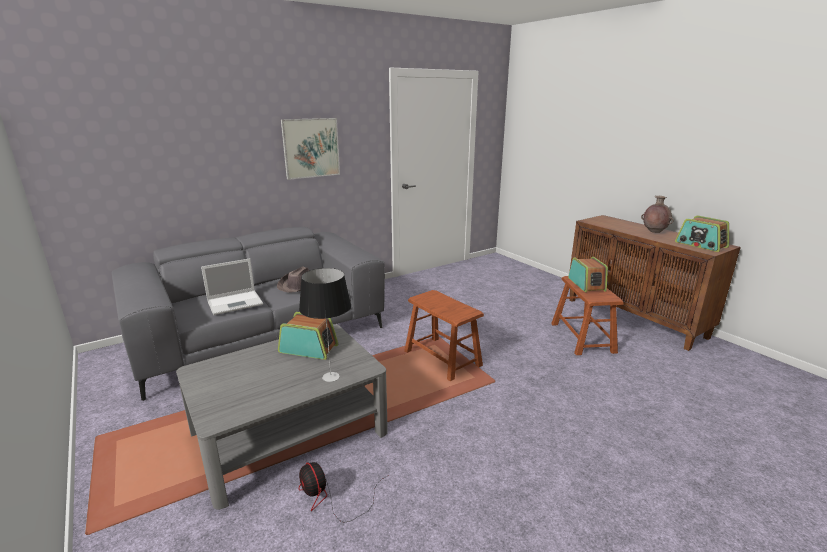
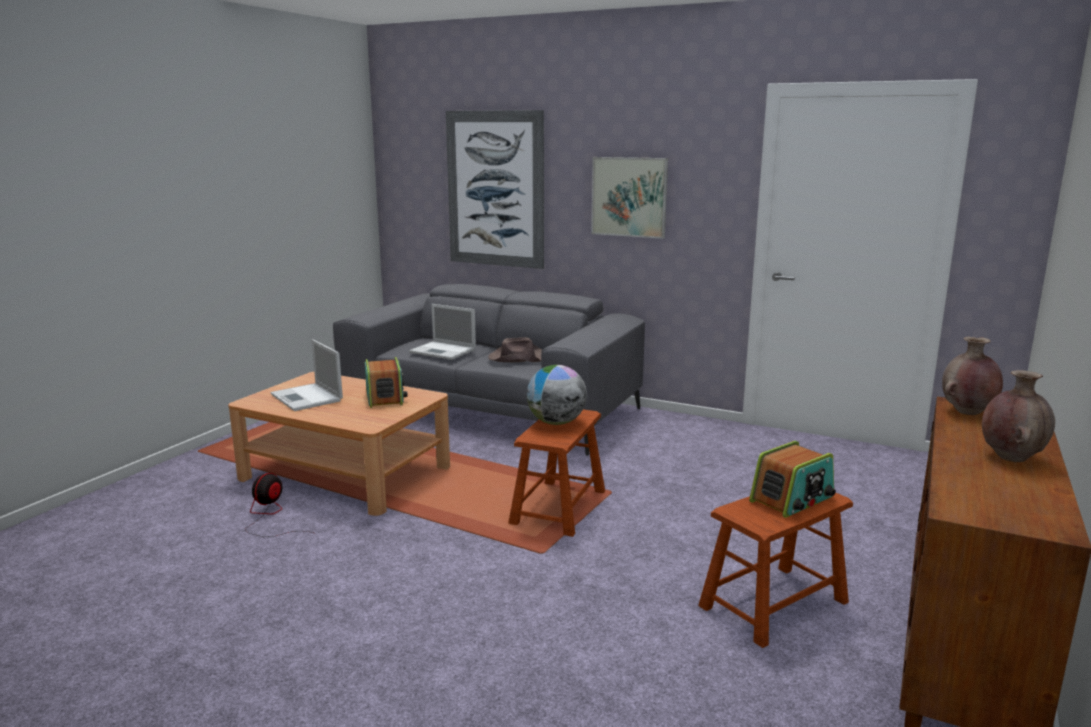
camera: 60 degrees right, 5 degrees down
(189, 154) = (495, 189): none -> picture
(255, 385) = (307, 398): none -> laptop
(289, 432) = (346, 473): grey coffee table -> brown coffee table
(331, 377) = (341, 417): table lamp -> none
(439, 304) = (556, 422): none -> globe
(600, 223) = (967, 412): none -> brown vase
(700, 245) = (998, 503): radio -> none

